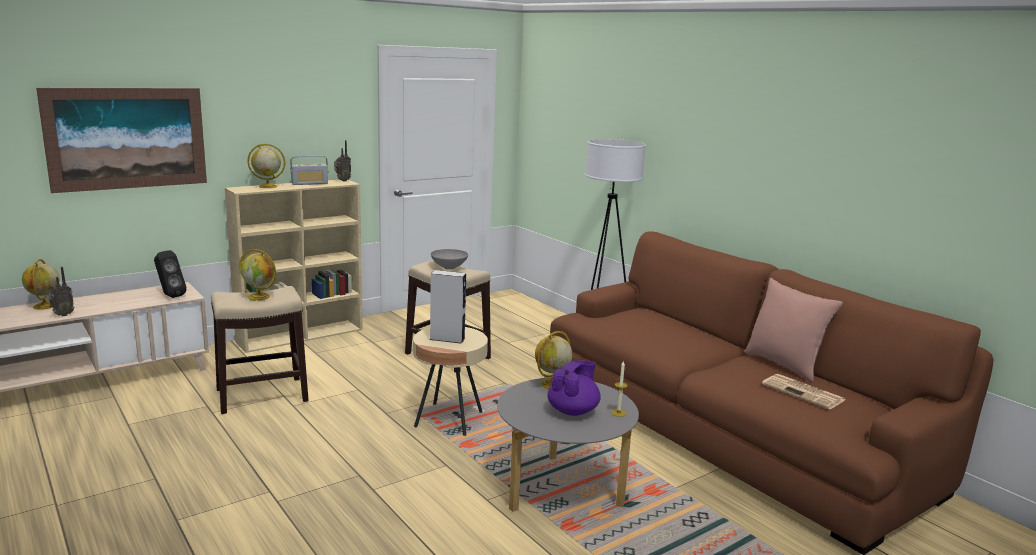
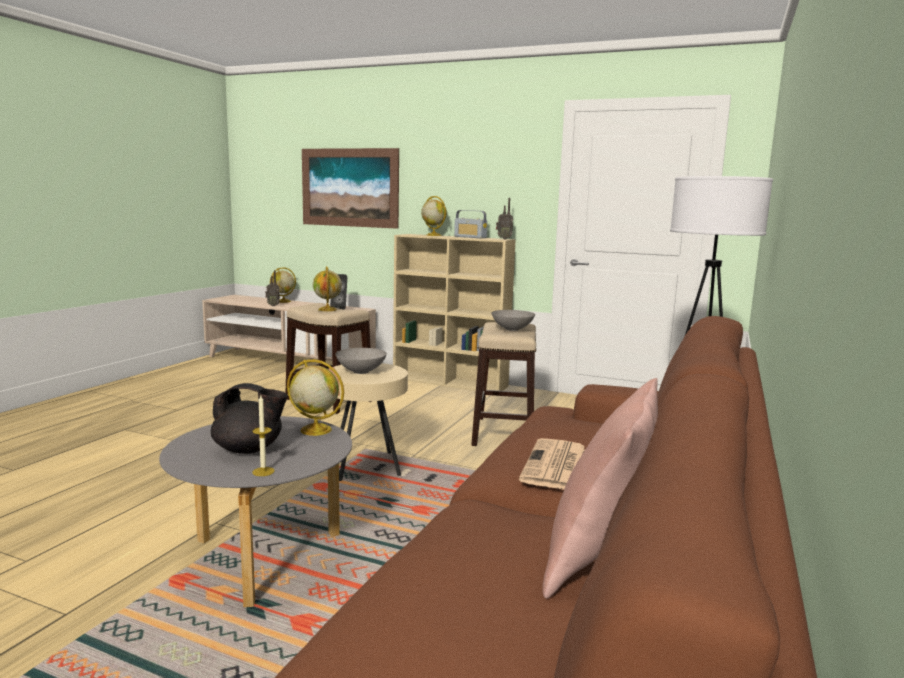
camera: 60 degrees right, 5 degrees down
(447, 339) = (361, 371): grey speaker -> grey bowl
(573, 410) = (249, 449): purple teapot -> black teapot
(804, 392) = (475, 595): newspaper -> newspaper (556, 466)

